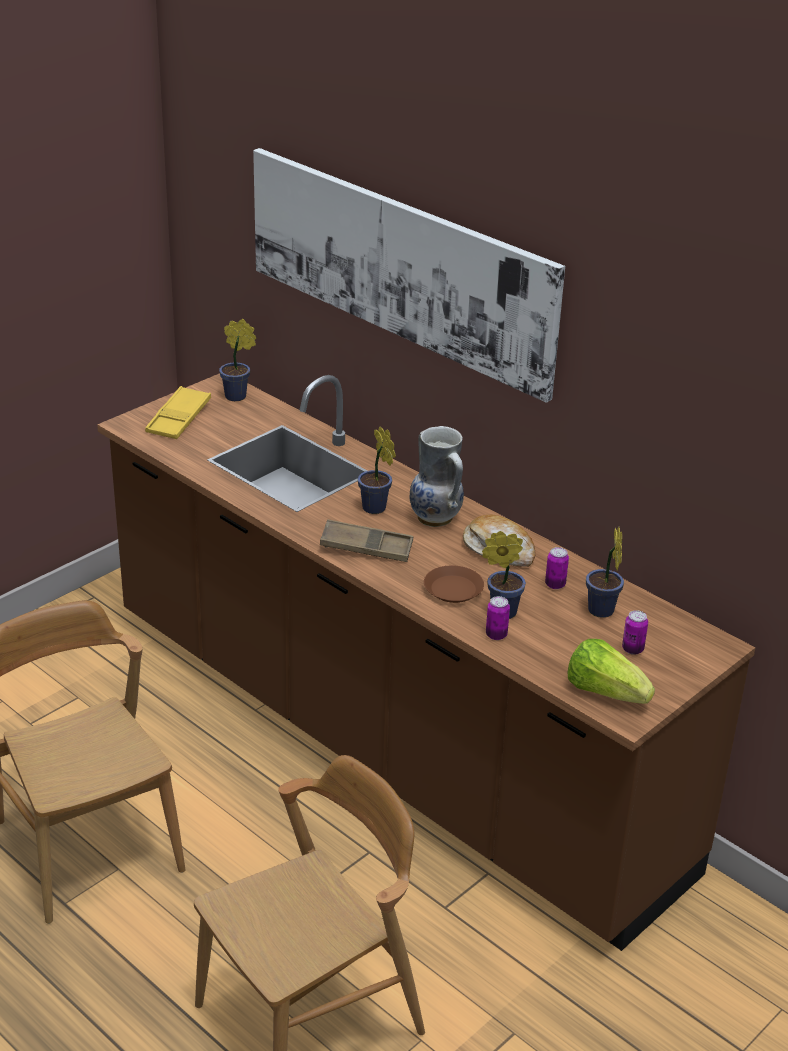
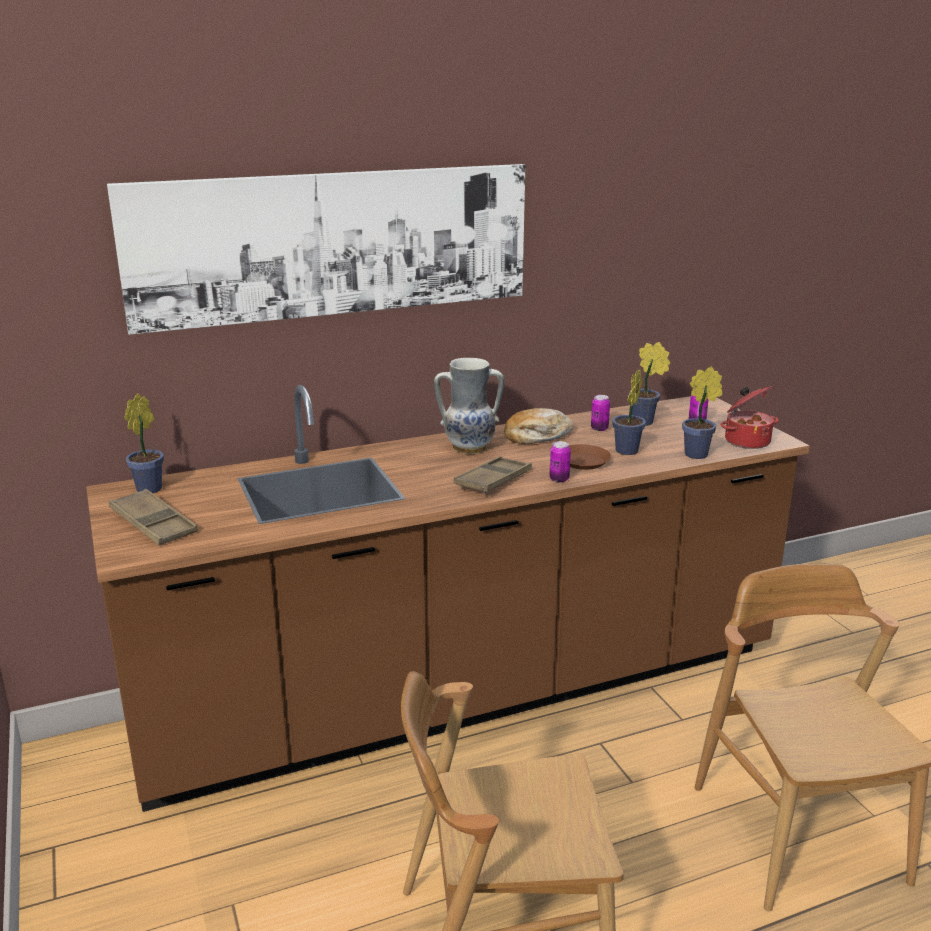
camera: 65 degrees left, 10 degrees down
(179, 418) = (153, 524): yellow tray -> brown tray
(376, 509) = (434, 466): potted plant -> potted plant (699, 454)
(496, 635) = (657, 459): can -> can (559, 479)
(605, 692) = (746, 441): lettuce -> cooking pot

